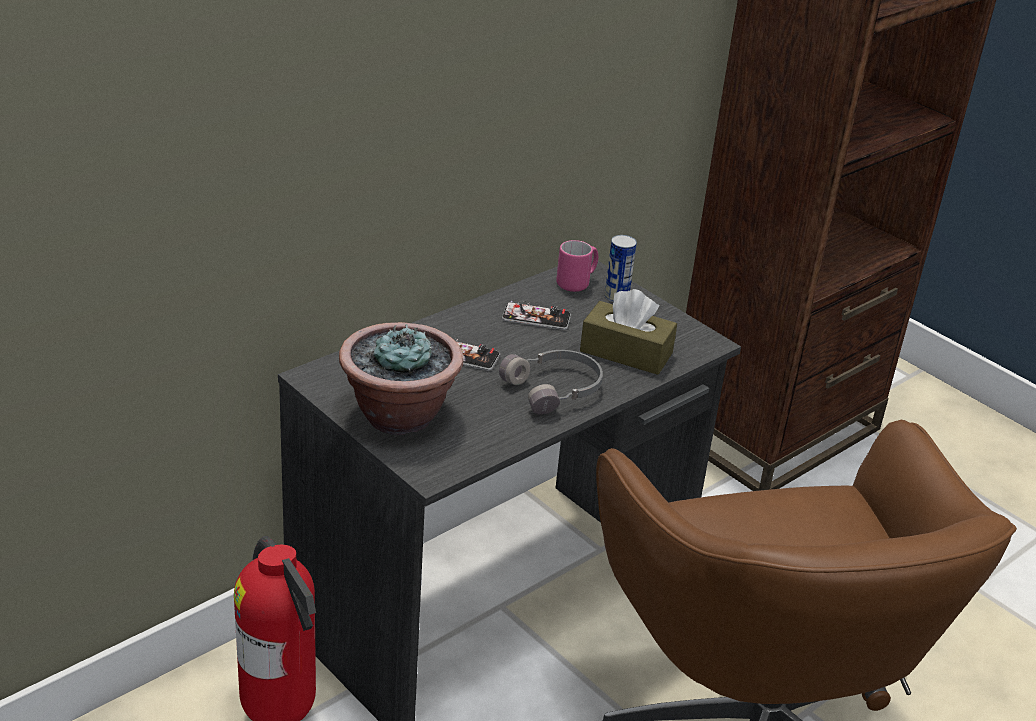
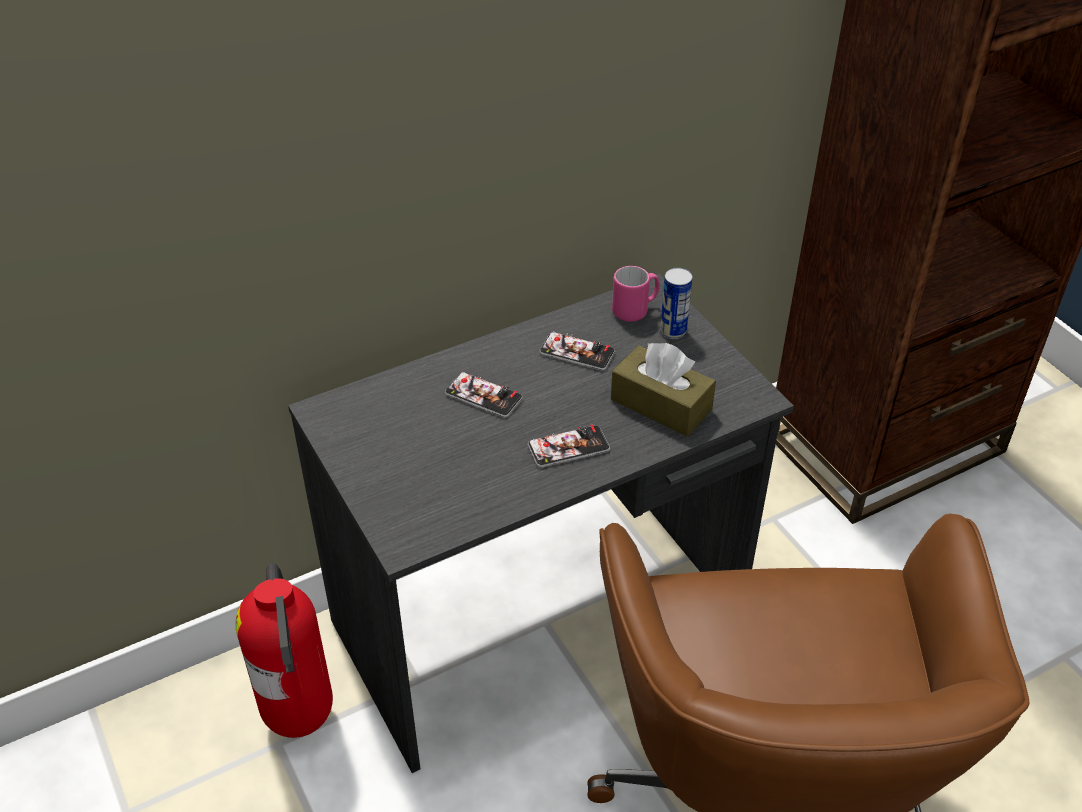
camera: 15 degrees right, 10 degrees up
(399, 415) = (393, 467): potted plant -> none
(555, 389) = (568, 447): grey headphones -> phone

